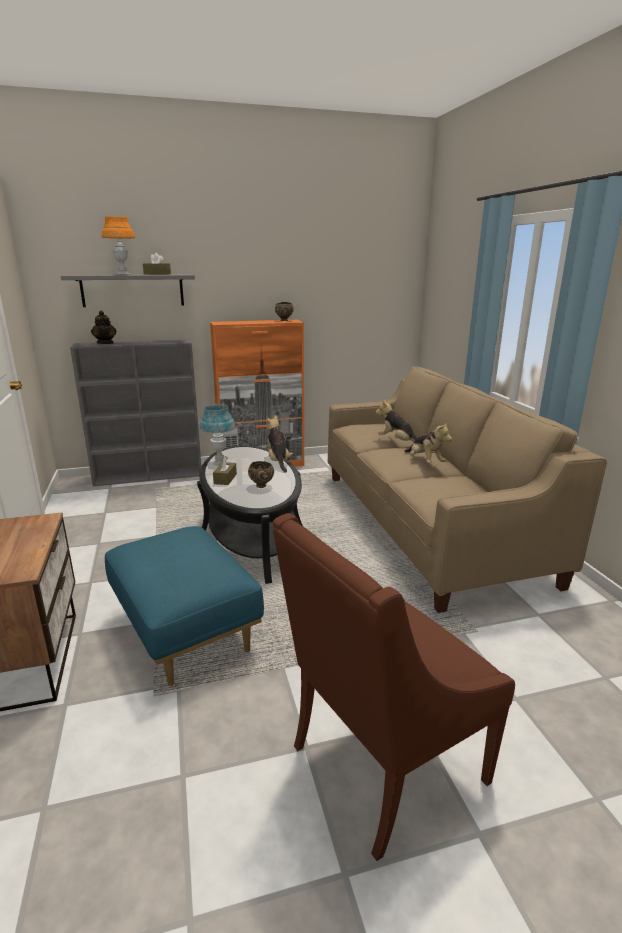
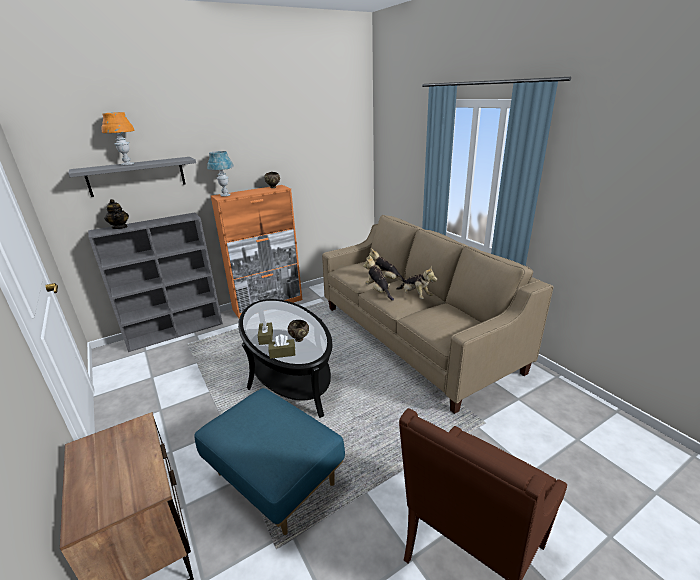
camera: 15 degrees left, 5 degrees up
(157, 274) = (159, 161): brown tissue box -> brown tissue box (282, 353)
(219, 463) = (253, 322): blue table lamp -> blue table lamp (225, 195)
(278, 461) = (300, 312): plush toy -> plush toy (378, 291)

